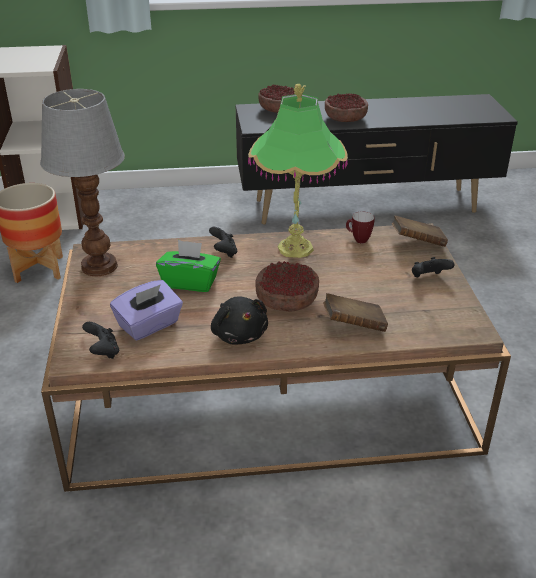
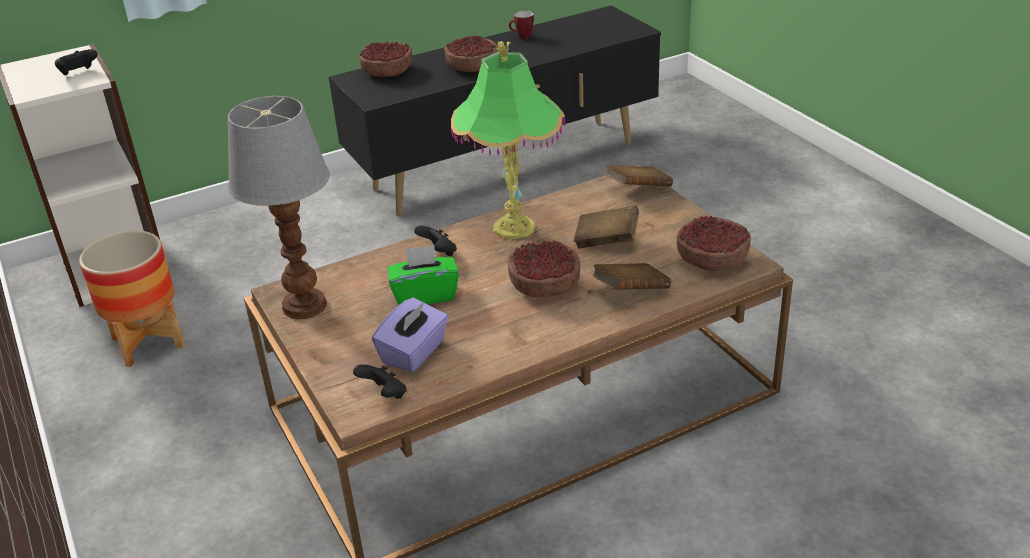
camera: 20 degrees left, 0 degrees up
(239, 334) = (519, 334): black plush toy -> none
(358, 240) = (574, 201): mug -> mug (522, 37)
(362, 278) = (606, 241): none -> brown book
(428, 278) = (673, 223): black game controller -> black game controller (79, 73)
(442, 318) = (712, 260): none -> bowl

